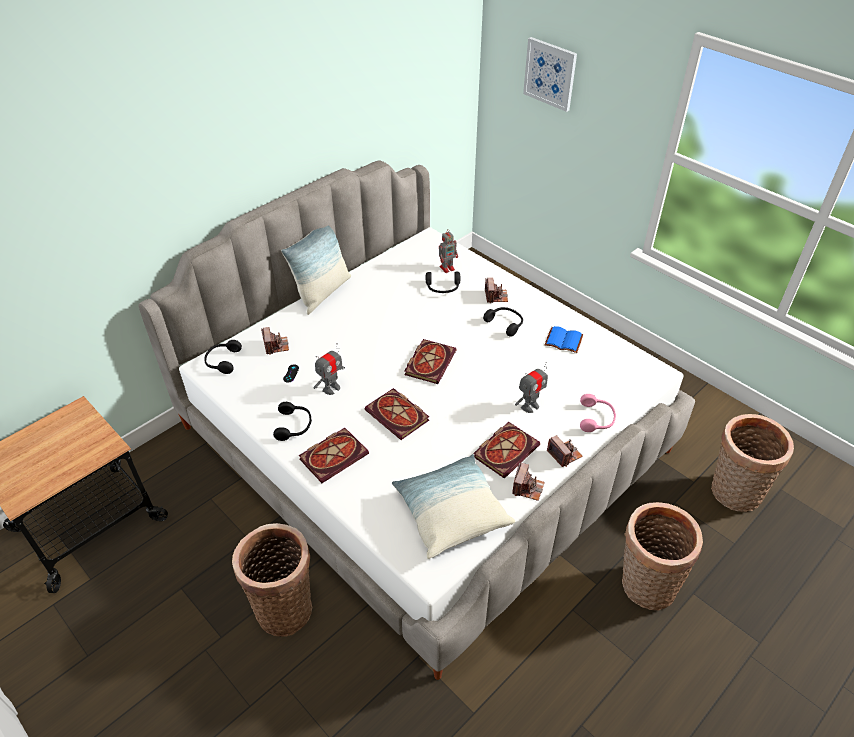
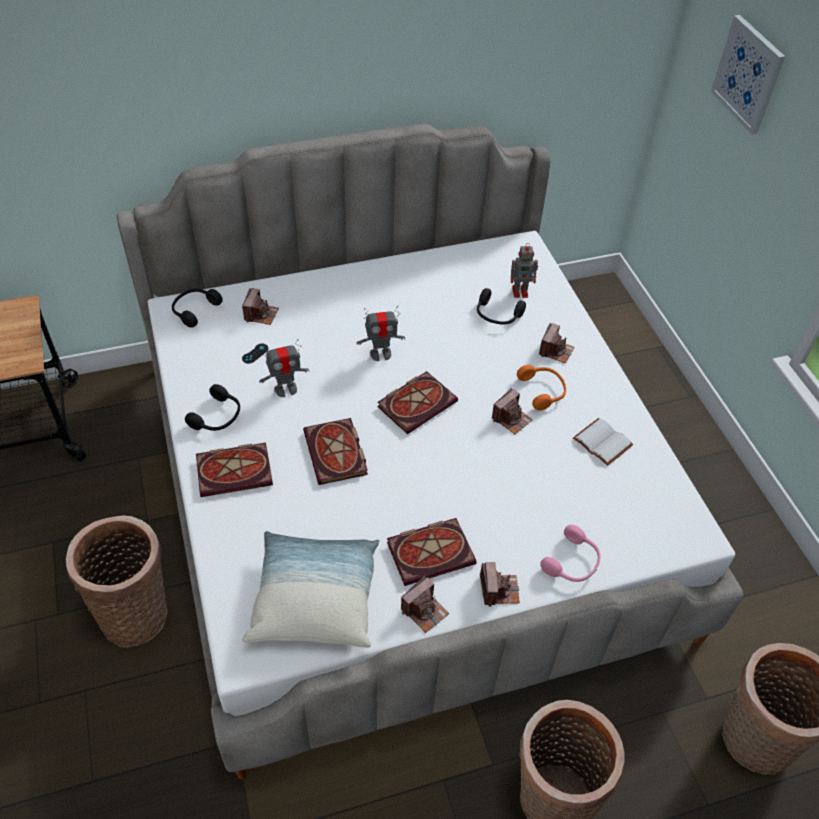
camera: 25 degrees right, 5 degrees up
(323, 292) = (354, 269): pillow -> none
(498, 348) = (511, 419): none -> camera
(505, 324) = (543, 391): black headphones -> orange headphones
(530, 406) = (499, 509): toy robot -> toy robot (380, 354)
(563, 341) = (600, 443): blue book -> white book

